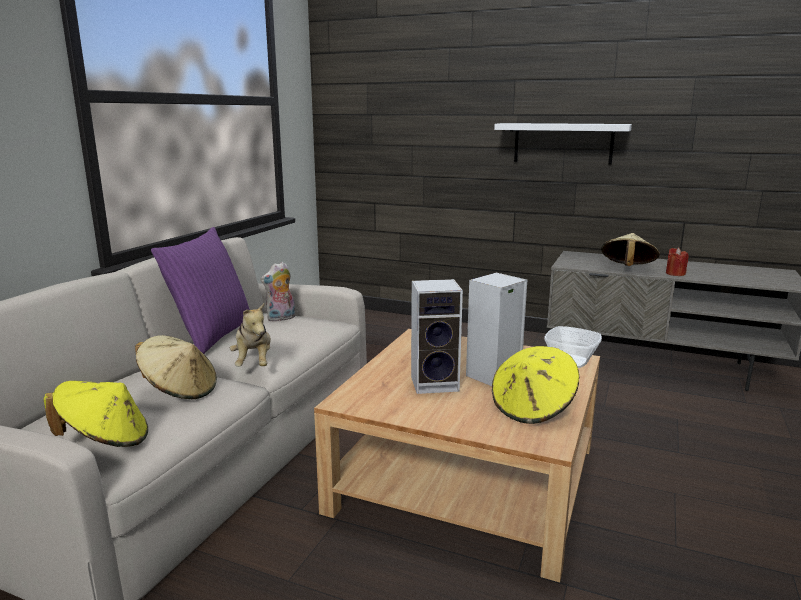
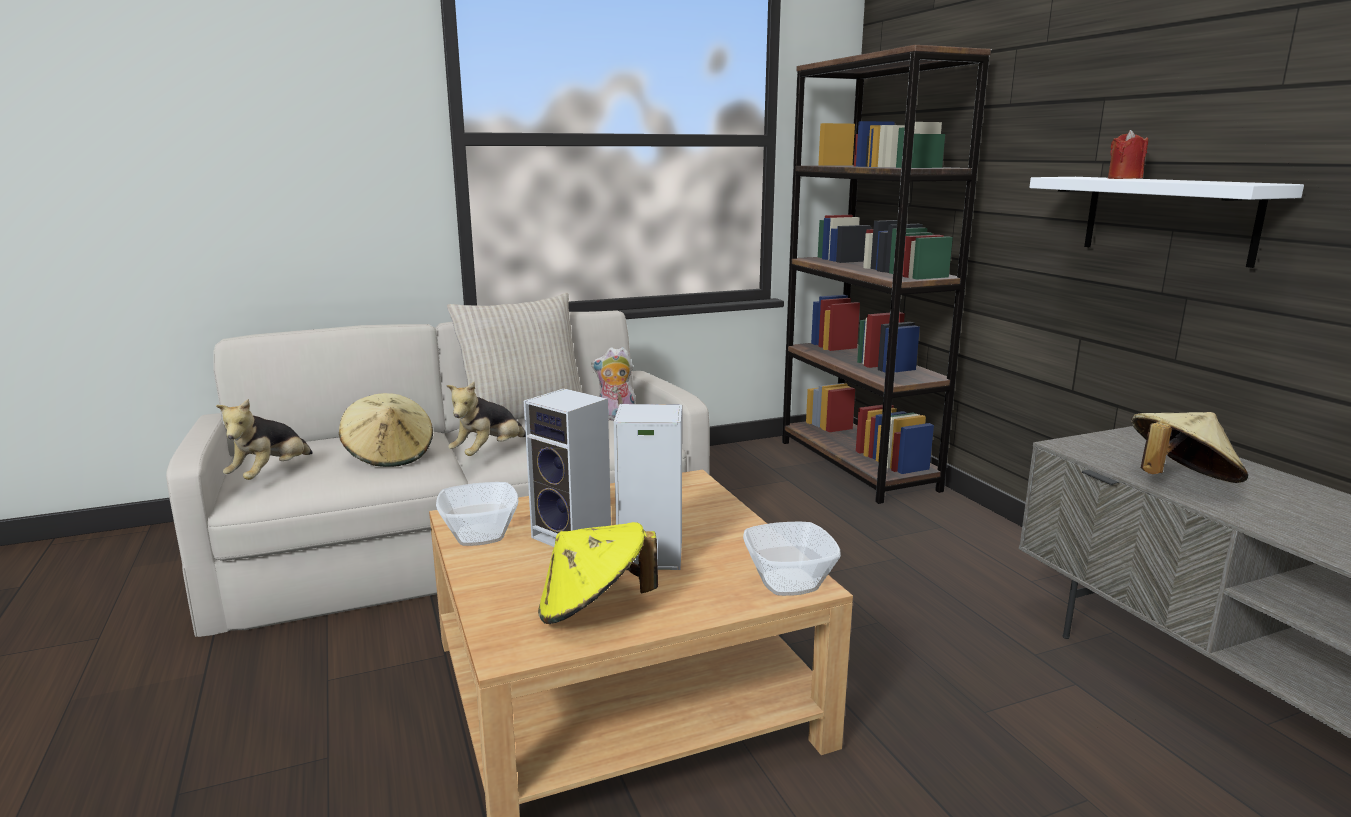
camera: 45 degrees right, 0 degrees up
(105, 440) = (271, 474): yellow hat -> plush toy
(212, 335) = (523, 416): purple pillow -> beige pillow
(368, 320) = (857, 465): none -> brown bookcase
(384, 405) = (479, 535): none -> bowl
(675, 273) = (1267, 518): red candle -> red candle (1124, 178)

